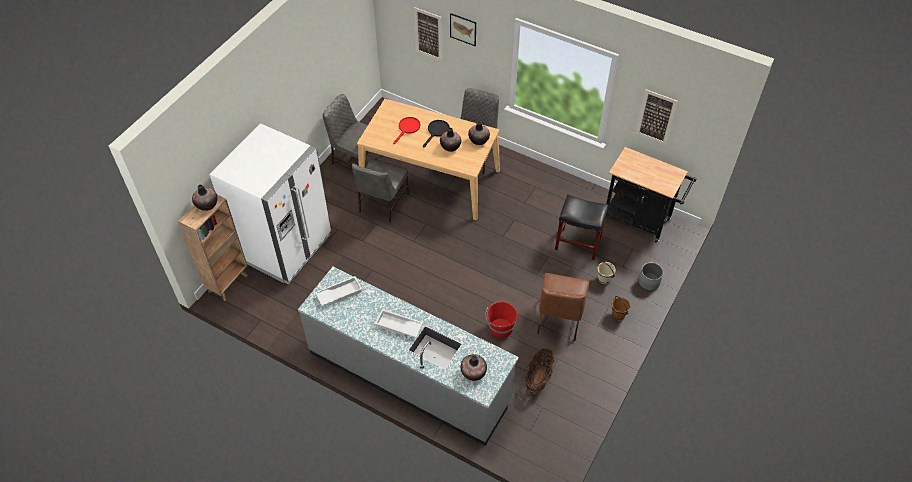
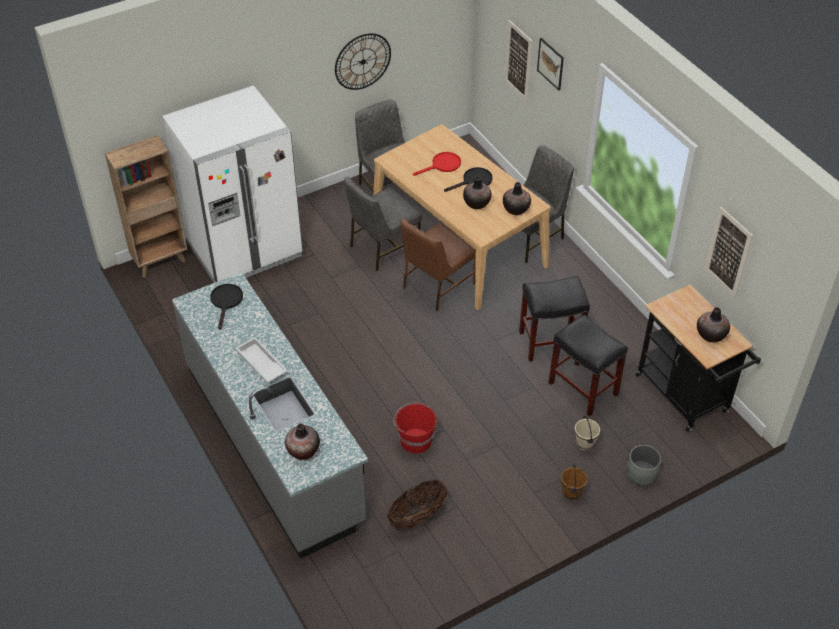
camera: 30 degrees right, 5 degrees down
(207, 205) = (144, 148): vase -> vase (711, 335)
(318, 74) = (363, 61): none -> wall clock
(339, 293) = (226, 302): white tray -> black frying pan
(537, 221) = (551, 342): none -> black stool
(559, 319) = (493, 463): brown chair -> brown chair (437, 285)

